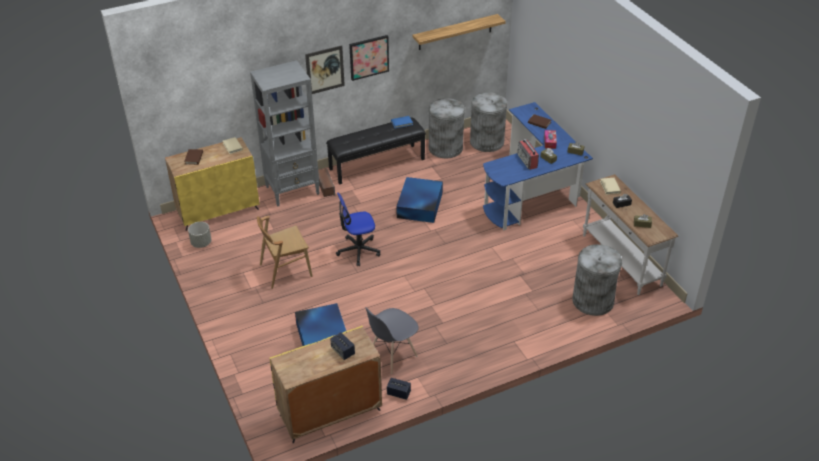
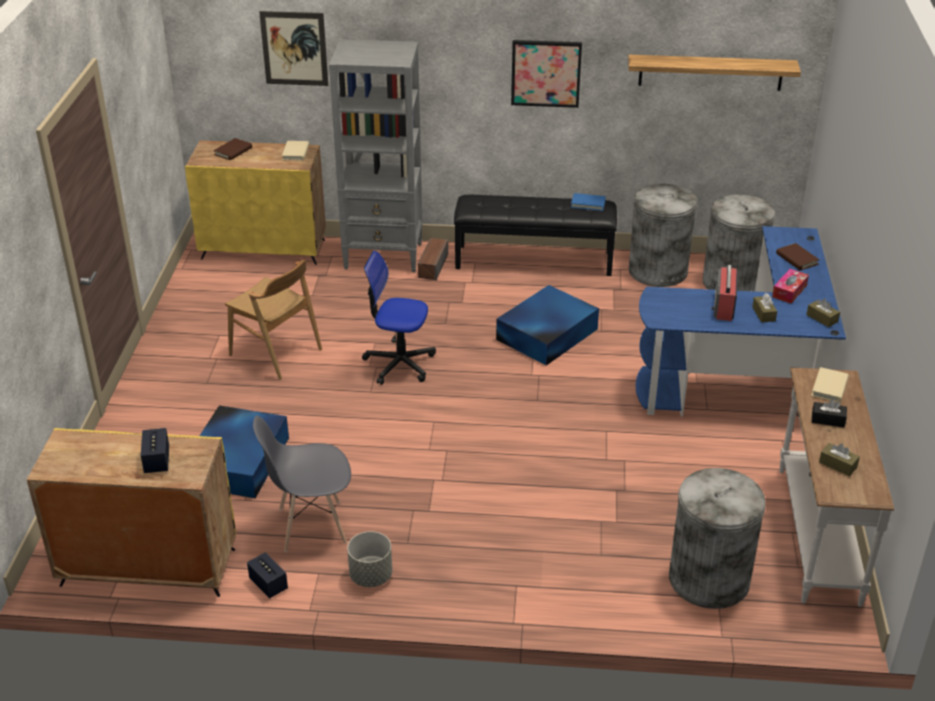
camera: 30 degrees right, 5 degrees down
(201, 243) = (204, 280): grey planter -> grey planter (370, 576)
(285, 270) = (276, 352): brown chair -> brown chair turned 150 degrees counterclockwise
(325, 70) = (467, 73): picture -> picture (294, 48)

